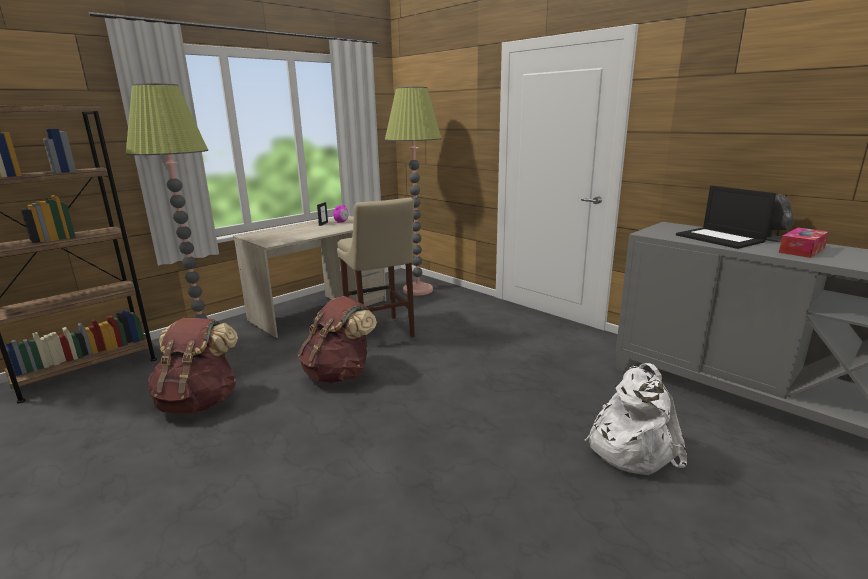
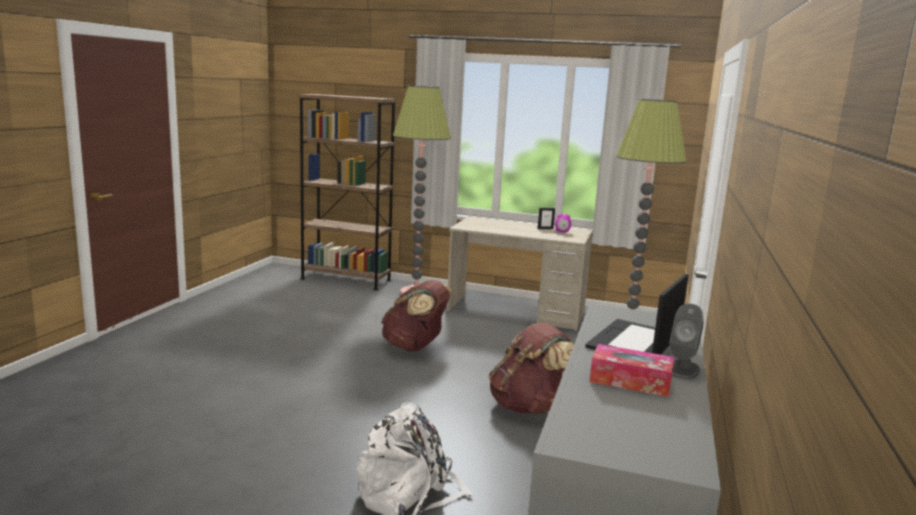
camera: 60 degrees right, 5 degrees down
(199, 402) = (337, 317): brown backpack -> brown backpack (528, 406)
(380, 333) = (504, 344): beige stool -> none

